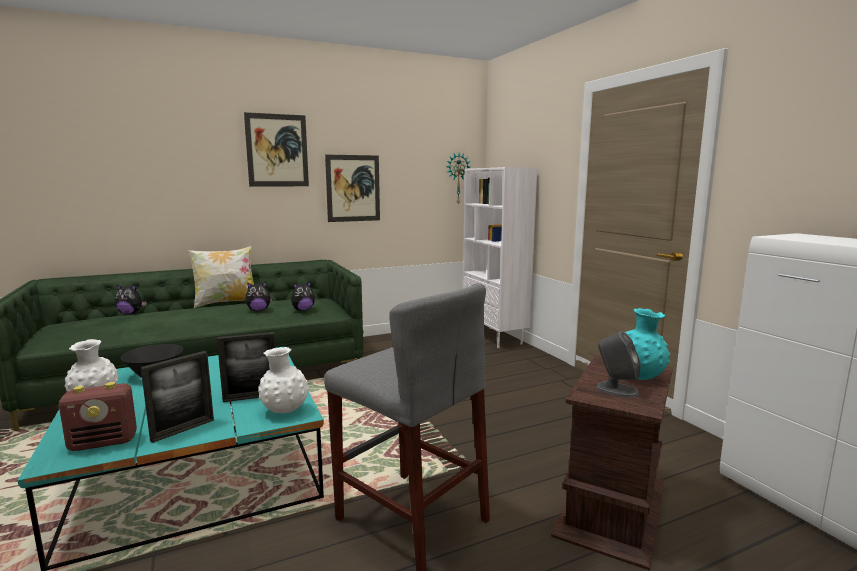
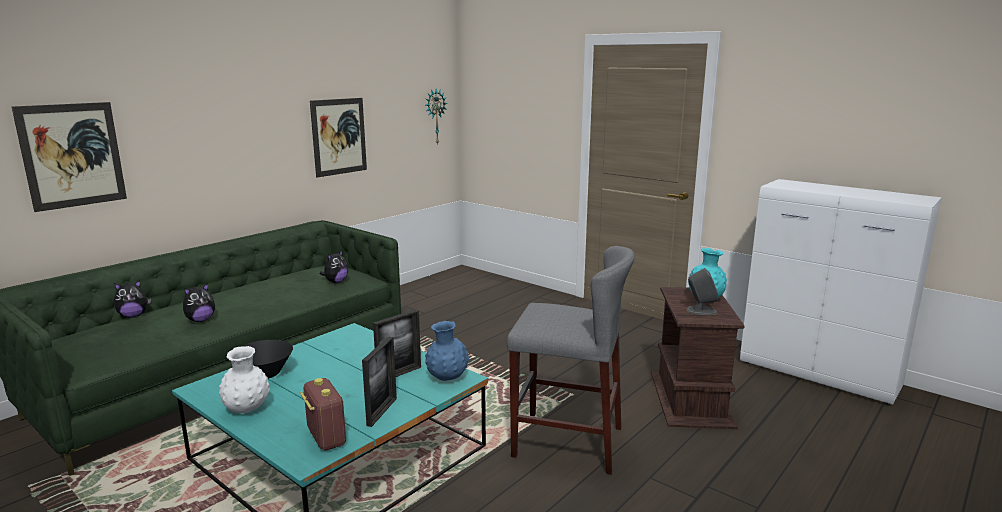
camera: 25 degrees left, 5 degrees up
(104, 442) = (326, 437): radio -> radio turned 75 degrees counterclockwise
(226, 302) = (232, 285): pillow -> none
(258, 310) = (289, 289): plush toy -> plush toy (200, 320)
(277, 150) = (260, 100): picture -> picture (72, 155)
(284, 411) = (447, 378): white vase -> blue vase
(495, 337) = (491, 280): white bookcase -> none

